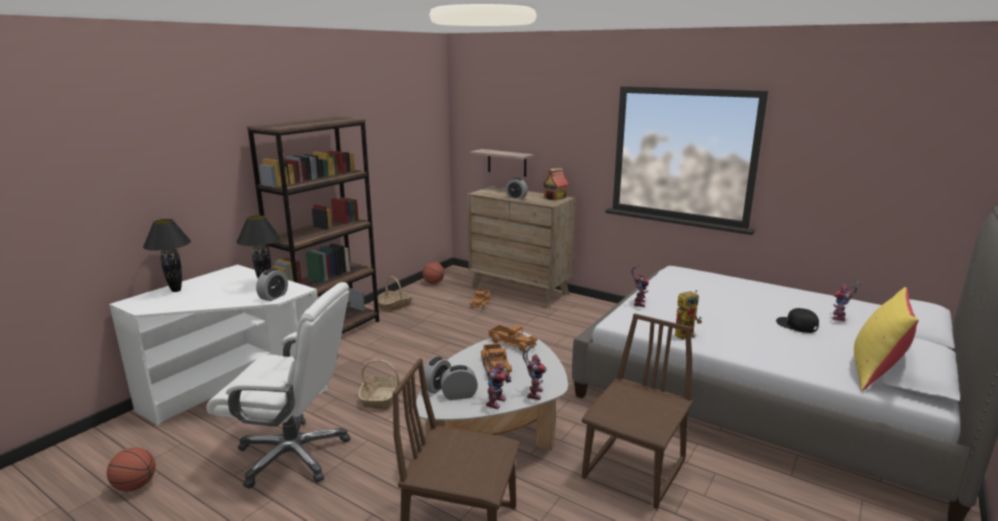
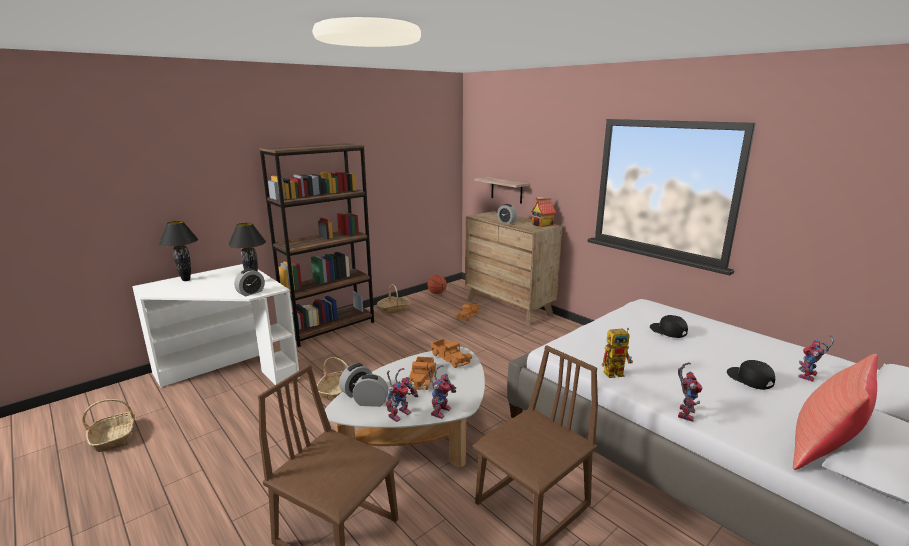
camera: 15 degrees right, 0 degrees up
(135, 486) = (115, 437): basketball -> basket
(294, 454) = (242, 431): white office chair -> none
(638, 302) = (584, 333): toy robot -> toy robot (684, 412)
(710, 292) = (668, 330): none -> black cap
(875, 372) = (823, 449): yellow pillow -> red pillow

